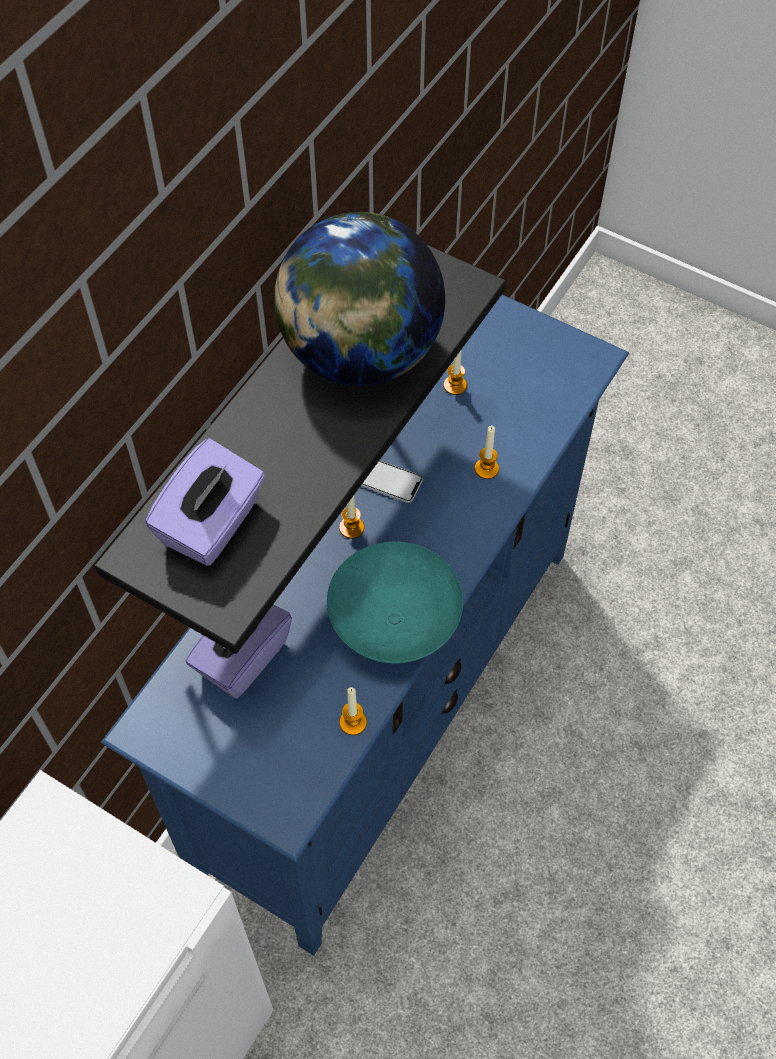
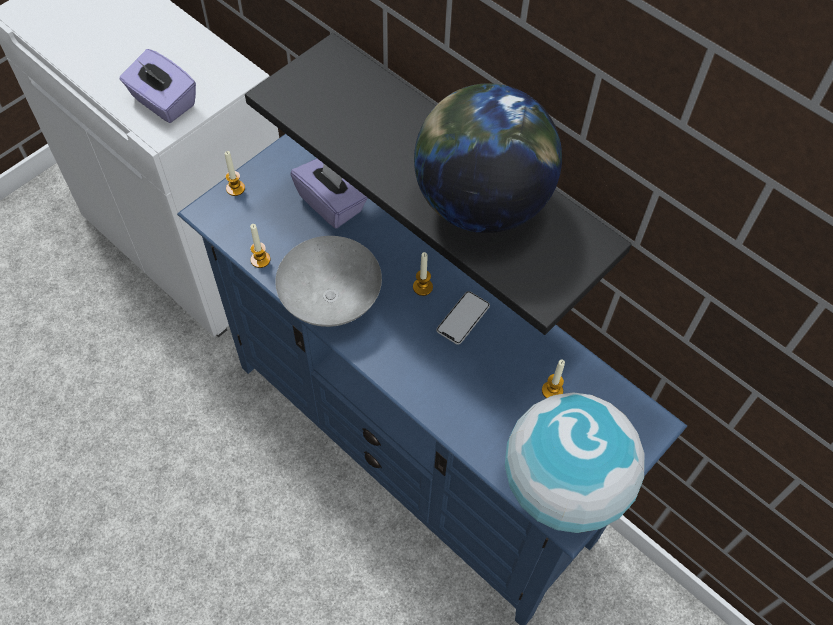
camera: 100 degrees right, 0 degrees up
(212, 524) = (344, 93): purple tissue box -> purple tissue box (163, 102)
(395, 621) = (332, 301): turquoise bowl -> grey bowl
(486, 469) = (458, 395): candle -> candle (235, 188)
(560, 365) = (563, 486): none -> globe

